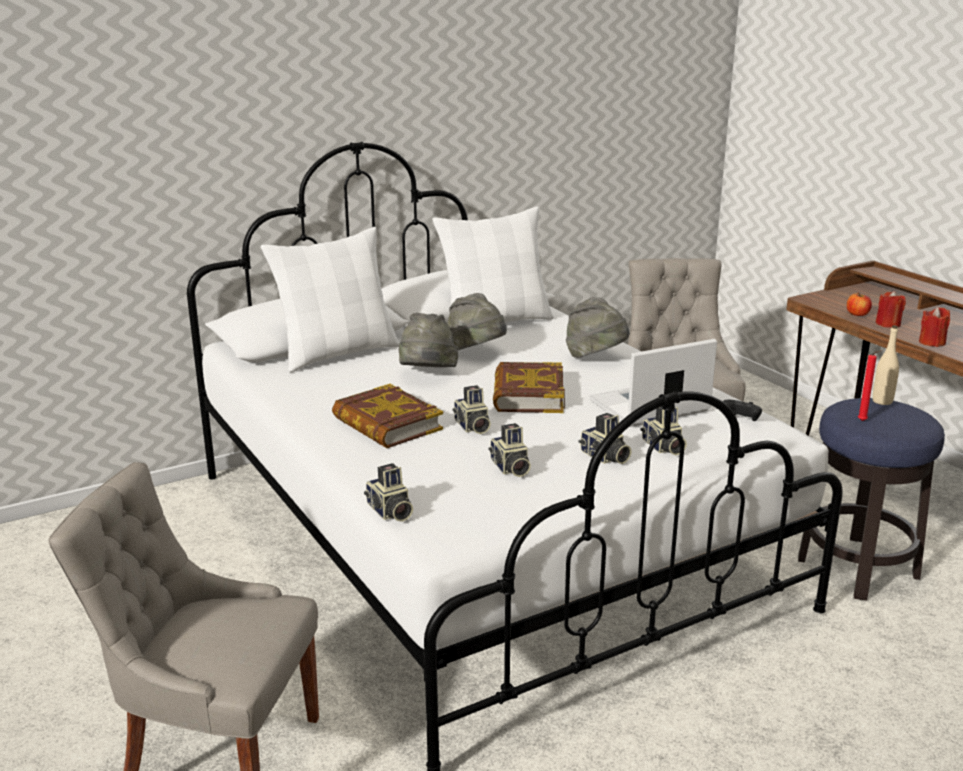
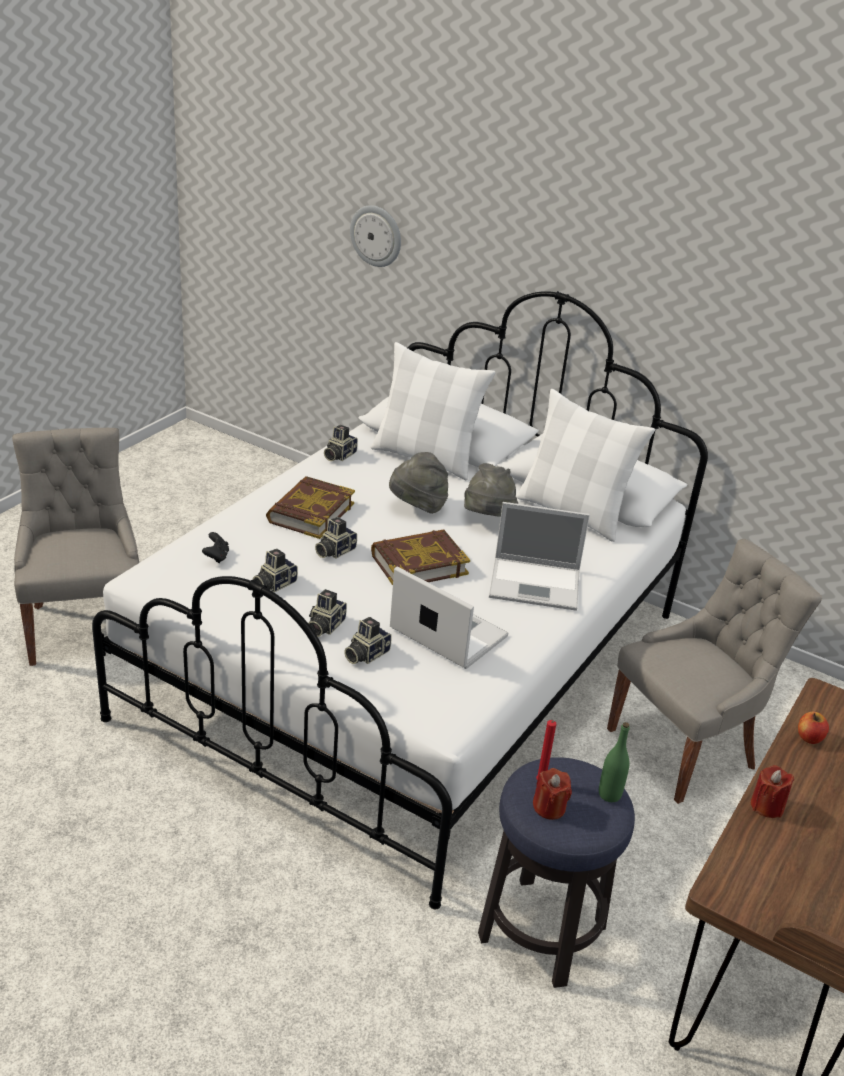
camera: 60 degrees right, 10 degrees up
(108, 164) = (376, 235): none -> wall clock
(389, 512) = (174, 549): camera -> camera (338, 455)
(595, 358) = (536, 584): grey hat -> laptop
(742, 420) = (459, 693): black game controller -> black game controller (216, 557)
(882, 401) = (609, 794): beige bottle -> green bottle
(888, 324) = (799, 765): red candle -> red candle (549, 807)

